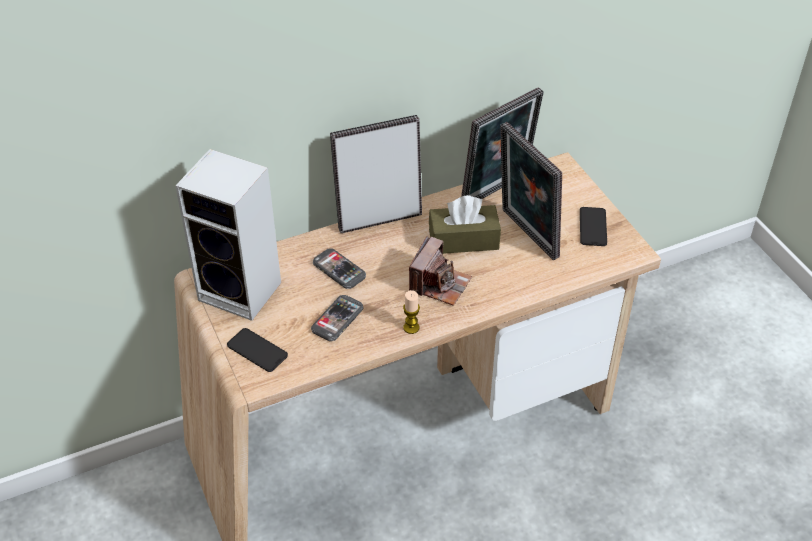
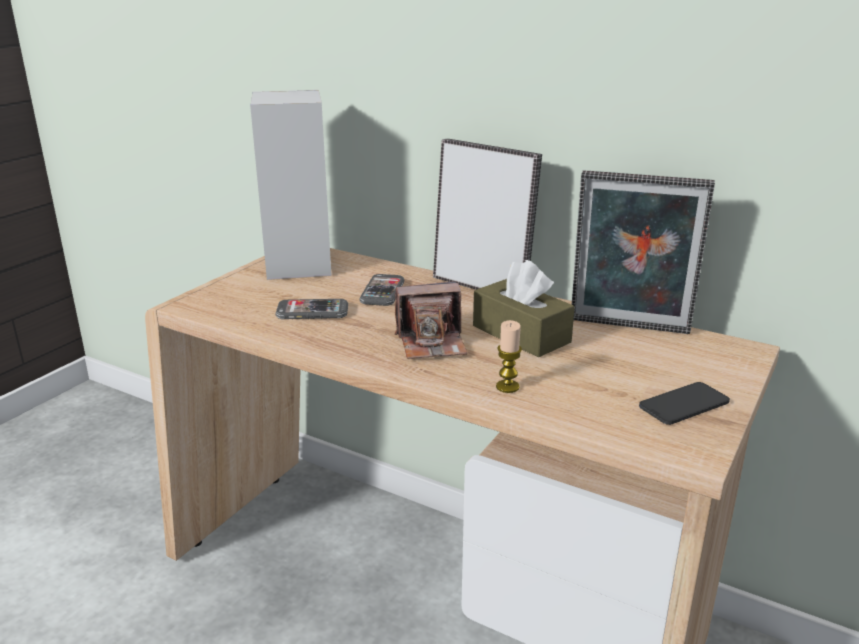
camera: 55 degrees right, 20 degrees down
(257, 350) = (230, 293): phone -> none
(411, 327) = (345, 349): candle -> candle (507, 387)
(525, 235) = (589, 365): picture frame -> none

